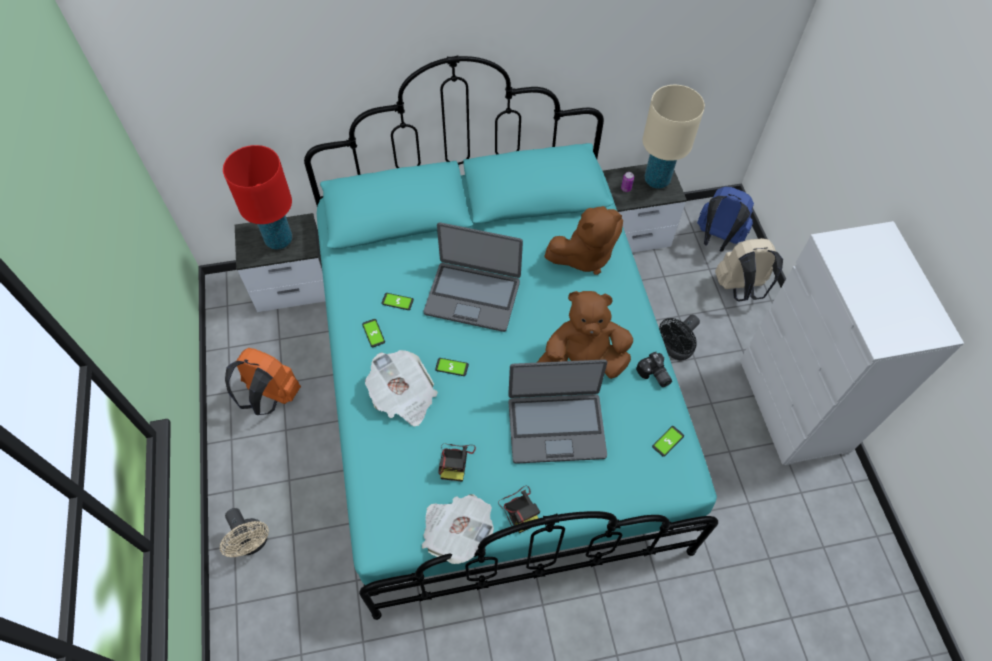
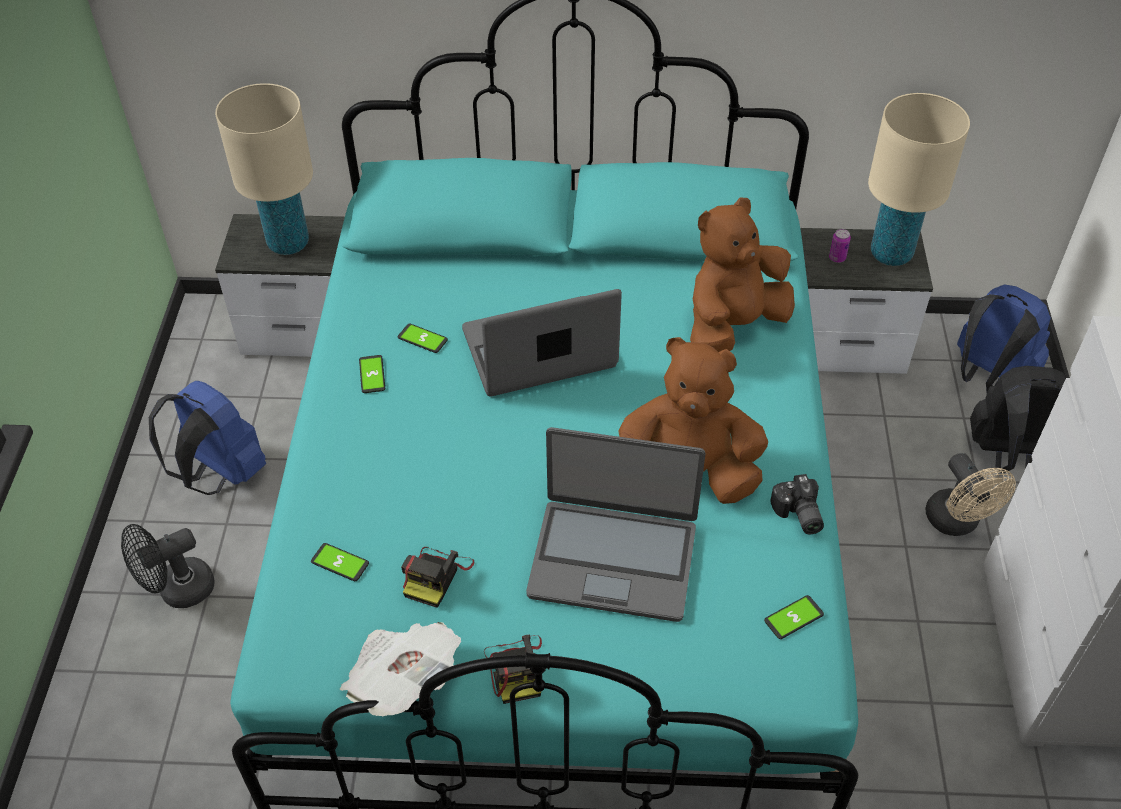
camera: 15 degrees right, 10 degrees down
(252, 543) = (122, 674): beige fan -> beige fan (957, 523)
(270, 396) = (220, 473): orange backpack -> blue backpack
(278, 240) = (288, 243): red table lamp -> beige table lamp
(403, 396) = (387, 469): newspaper -> none
(452, 367) = (475, 442): phone -> phone (340, 562)
(473, 296) = (539, 351): laptop -> laptop turned 135 degrees clockwise
(584, 256) = (733, 326): brown plush toy -> brown plush toy turned 150 degrees clockwise
(675, 351) = (875, 529): black fan -> black fan (178, 590)
(740, 288) = (1010, 456): beige backpack -> black backpack

